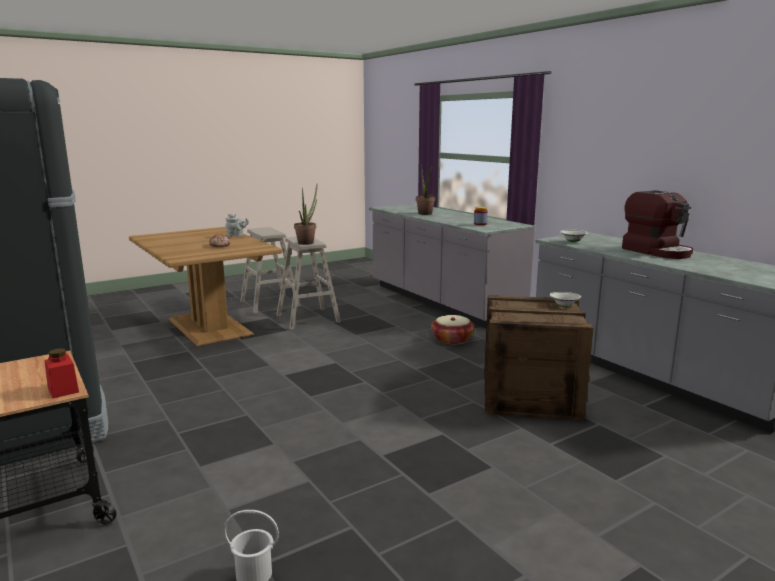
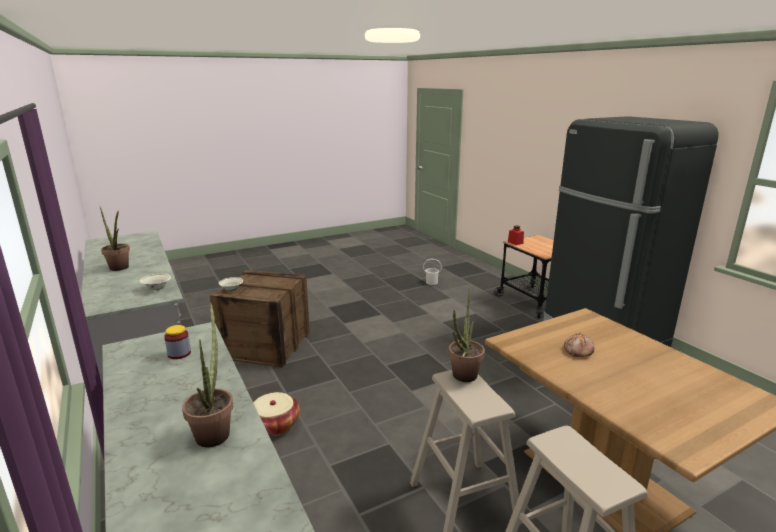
camera: 175 degrees left, 5 degrees up
(236, 236) = (594, 394): grey teapot -> none
(657, 251) = (120, 269): coffee machine -> potted plant

